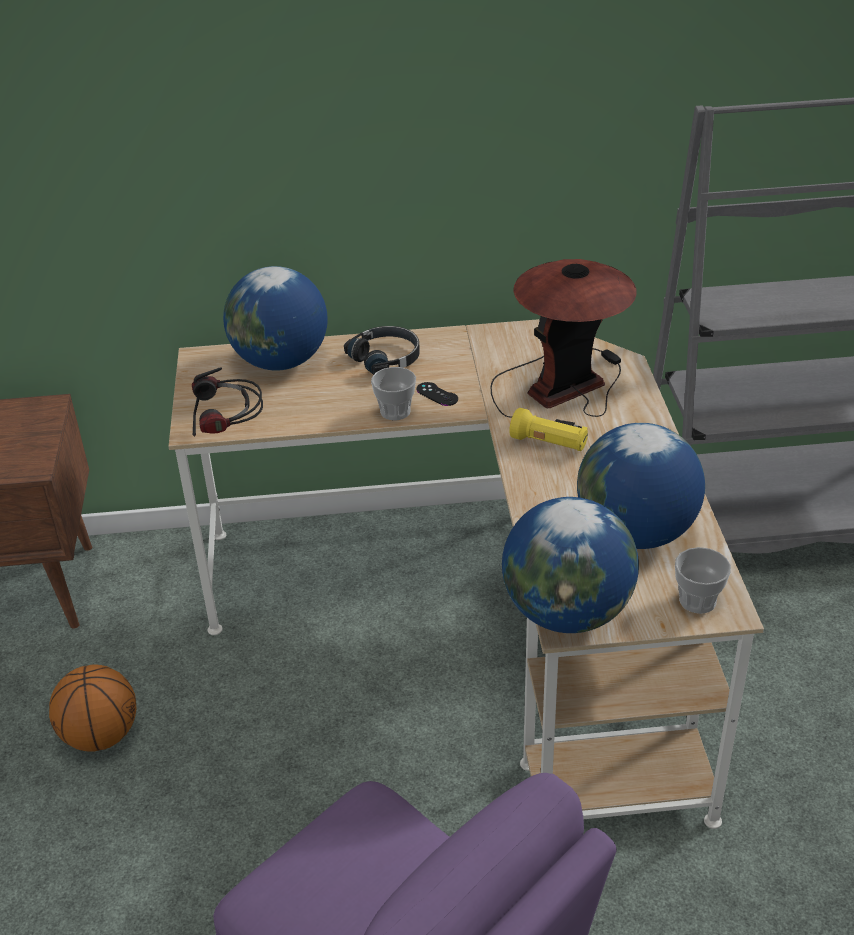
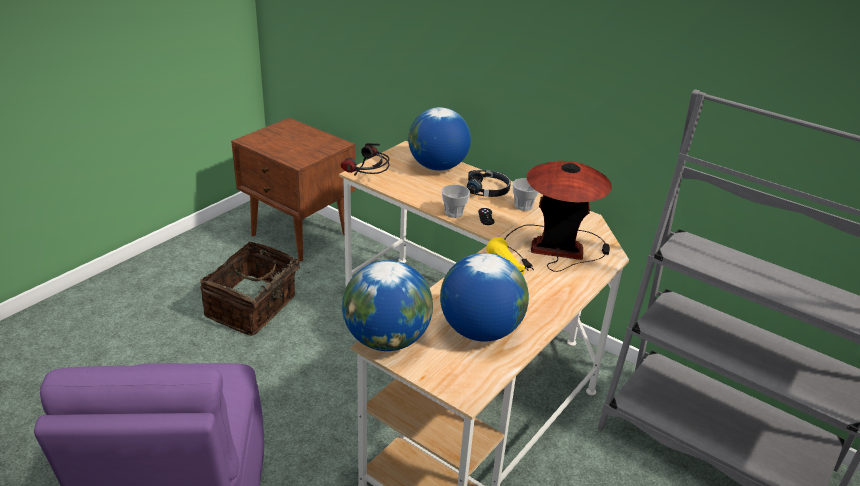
camera: 40 degrees right, 5 degrees down
(101, 736) = (254, 307): basketball -> basket
(697, 600) = (459, 380): cup -> cup (523, 206)

